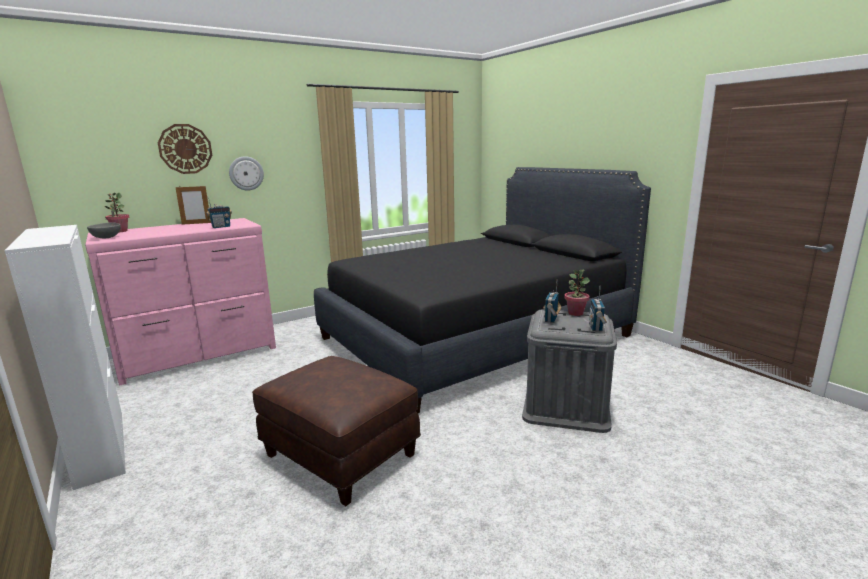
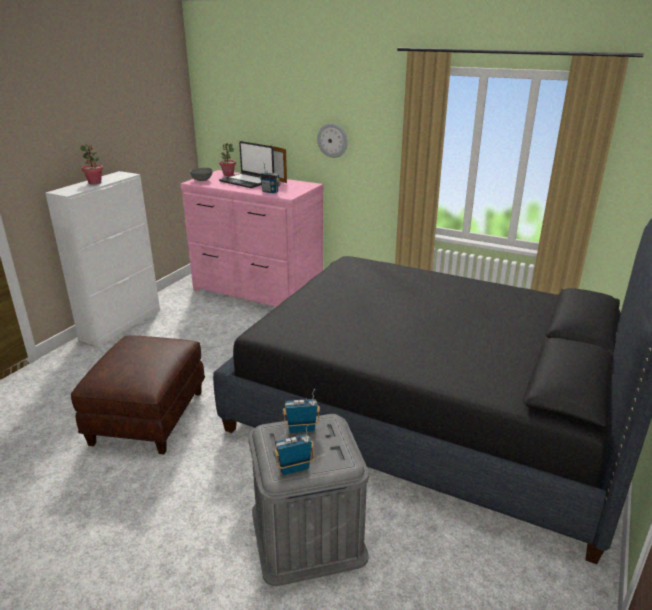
camera: 60 degrees right, 10 degrees up
(165, 229) = (247, 181): none -> laptop
(185, 149) = (287, 110): wall clock -> none
(575, 313) = (339, 444): potted plant -> potted plant (95, 182)

